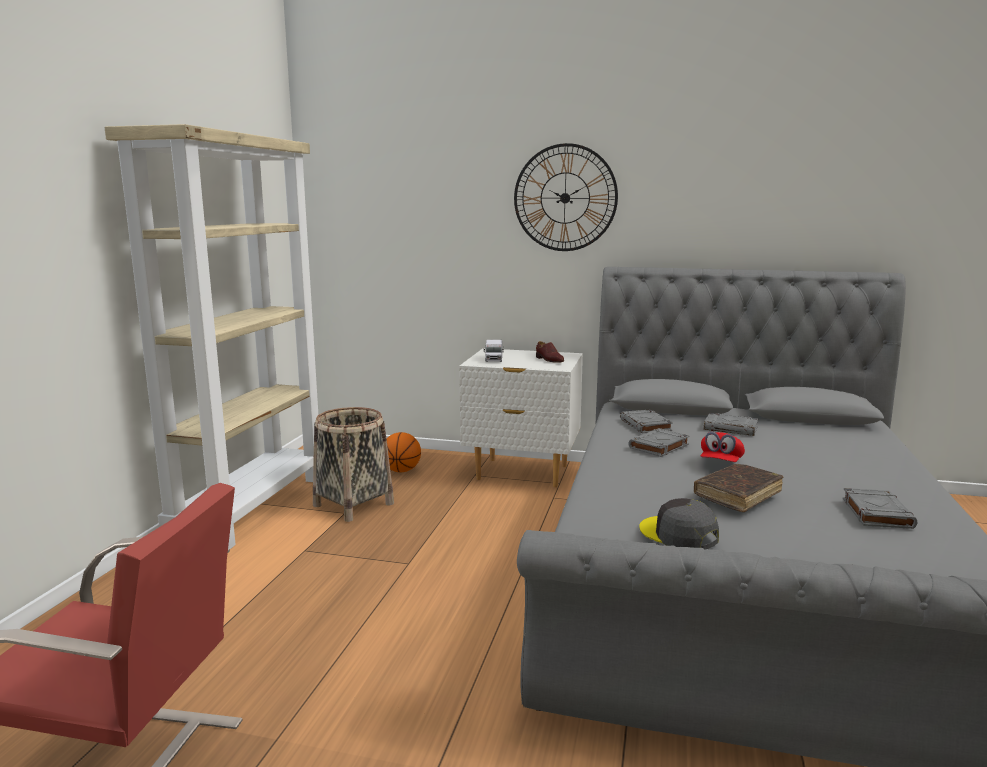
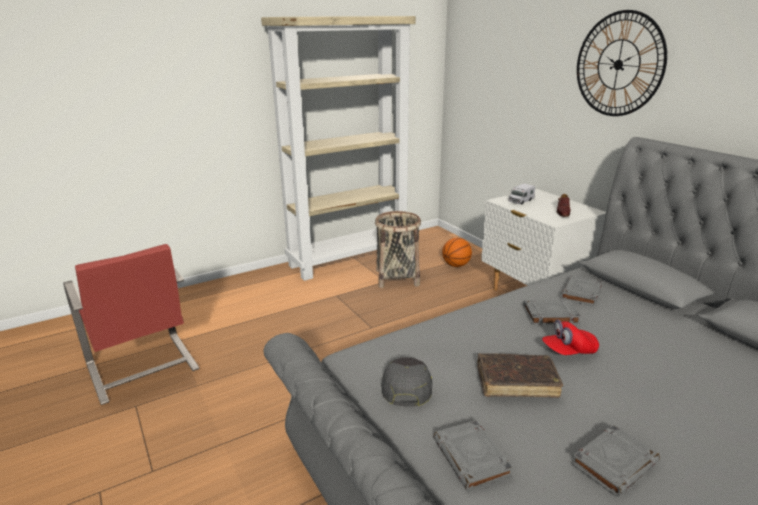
camera: 45 degrees right, 10 degrees up
(731, 428) = (658, 326): grey book -> grey book (472, 459)

